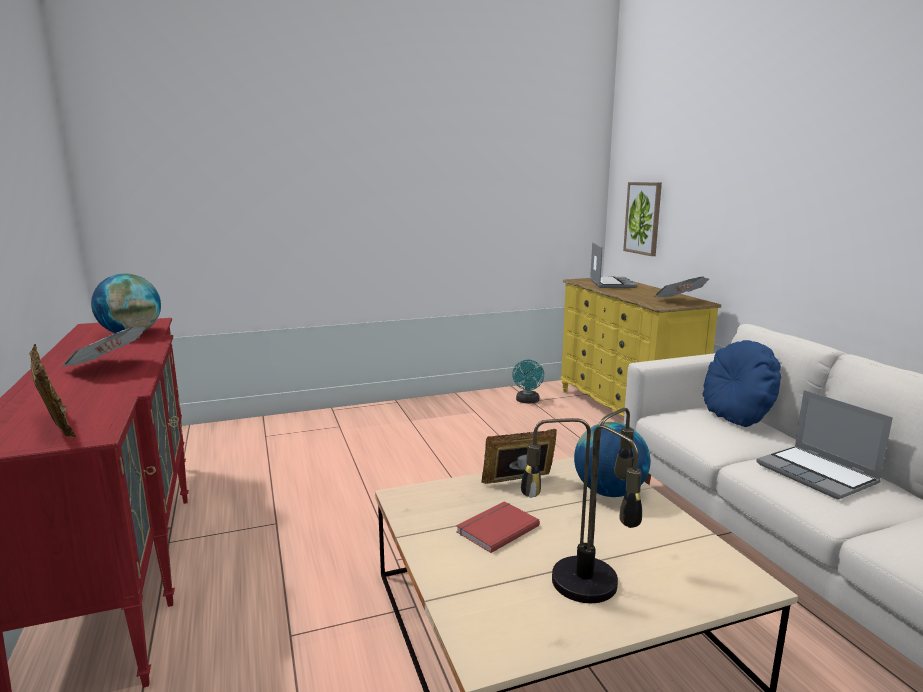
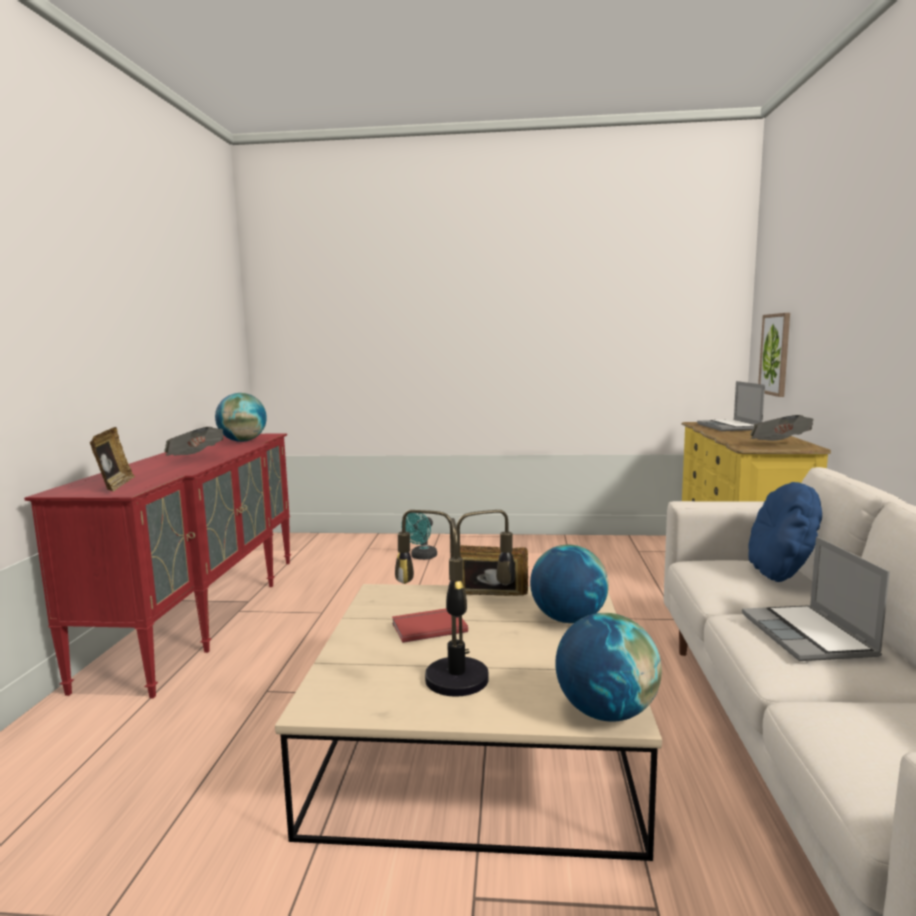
camera: 25 degrees right, 5 degrees down
(527, 401) = (633, 551): turquoise fan -> turquoise fan (421, 557)
(611, 284) = (730, 427): laptop -> laptop turned 150 degrees clockwise
(735, 582) = (606, 712): none -> globe

